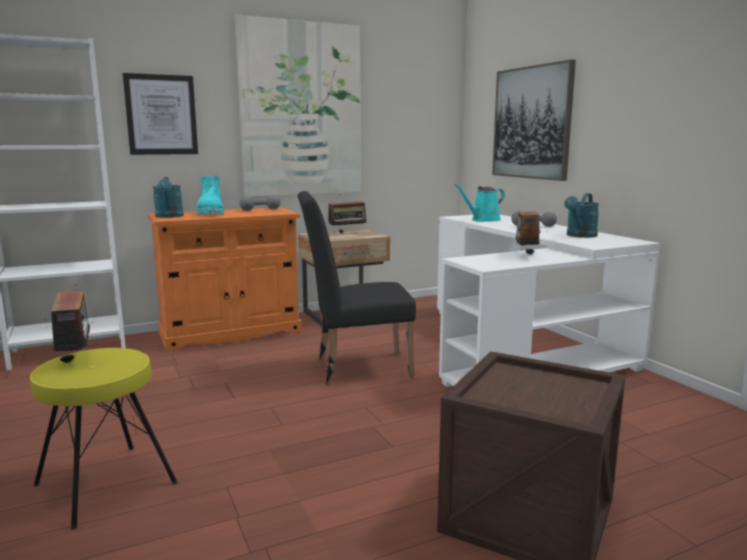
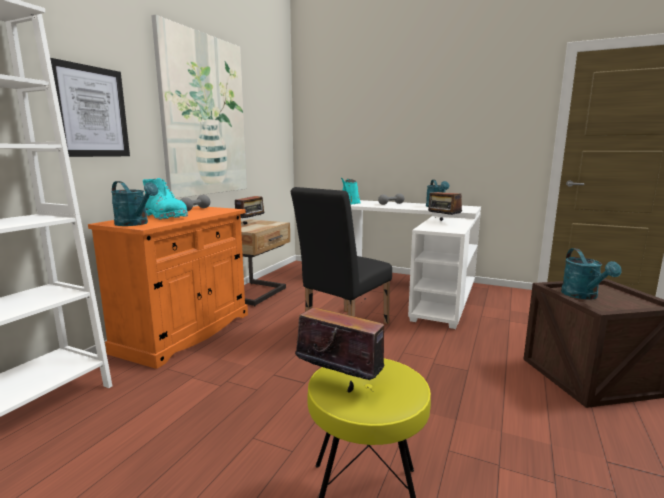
camera: 40 degrees left, 0 degrees up
(517, 382) = (583, 296): none -> turquoise watering can
(532, 123) = (367, 134): picture -> none

